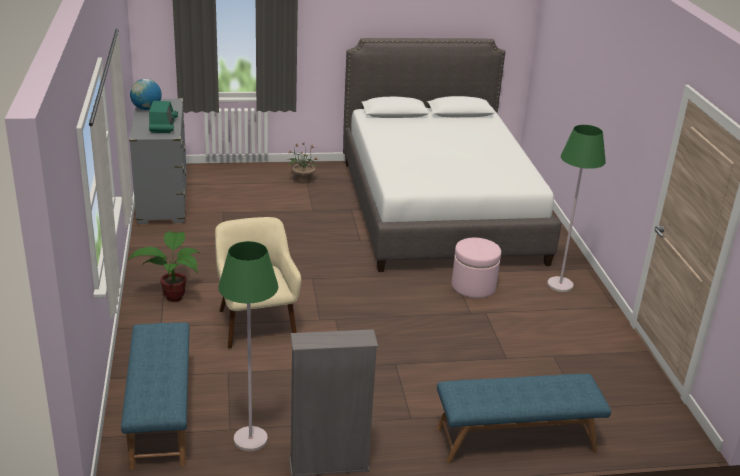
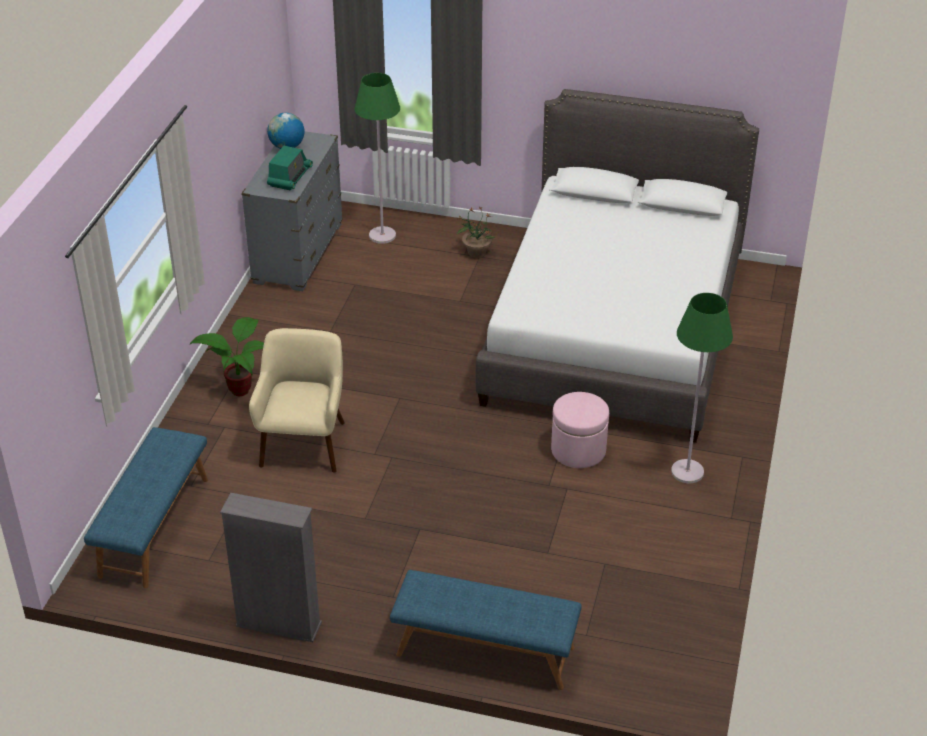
camera: 25 degrees right, 10 degrees up
(250, 439) = (221, 576): green floor lamp -> green floor lamp (382, 236)

